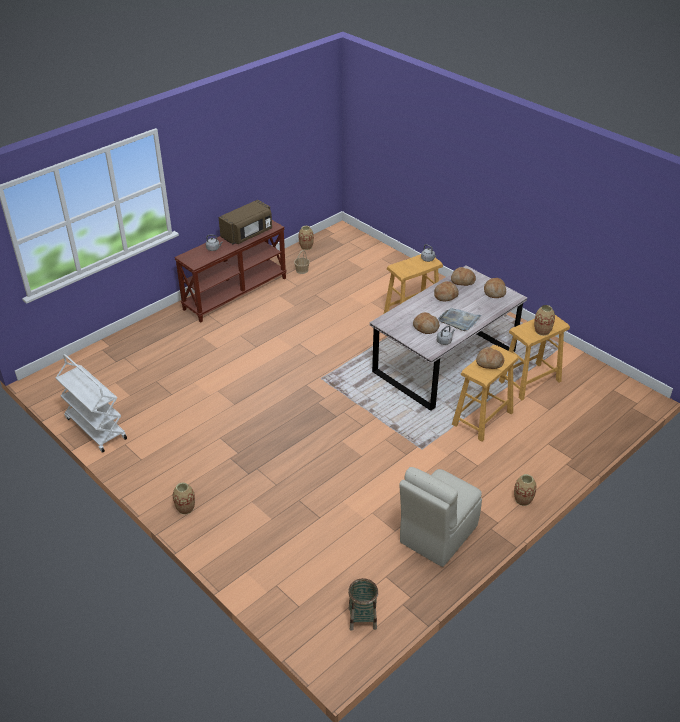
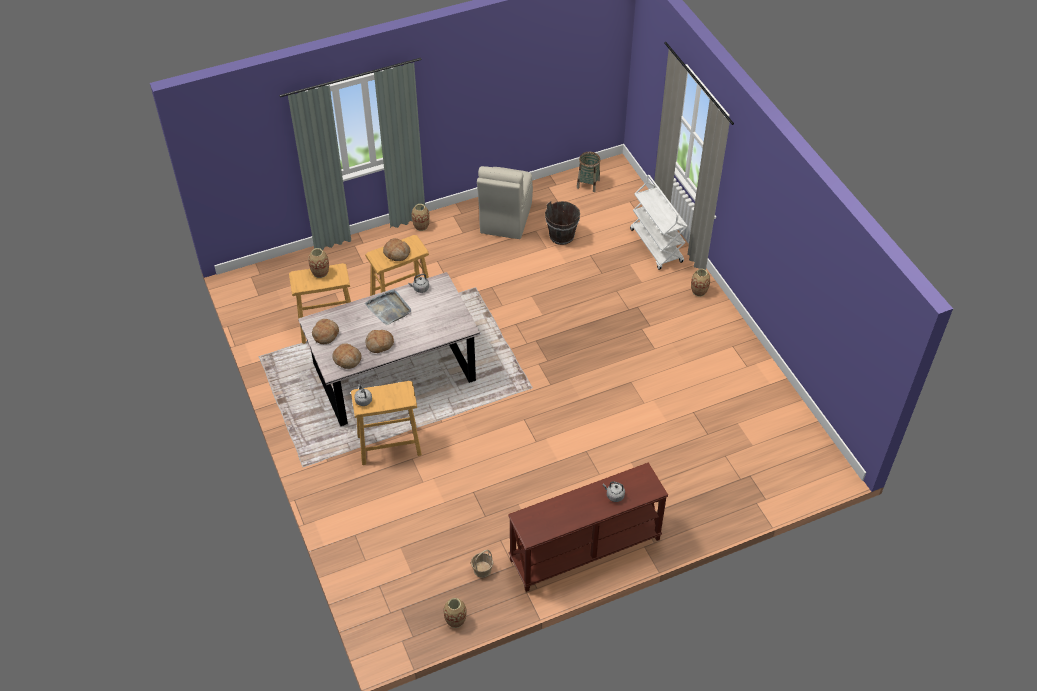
camera: 160 degrees left, 10 degrees up
(95, 428) = (775, 392): white cart -> white cart (656, 246)
(247, 234) = (562, 512): brown microwave -> none
(362, 532) = (561, 236): none -> brown bucket
(426, 327) = (427, 309): bread -> none
(437, 535) = (505, 219): beige chair -> beige chair turned 135 degrees clockwise

